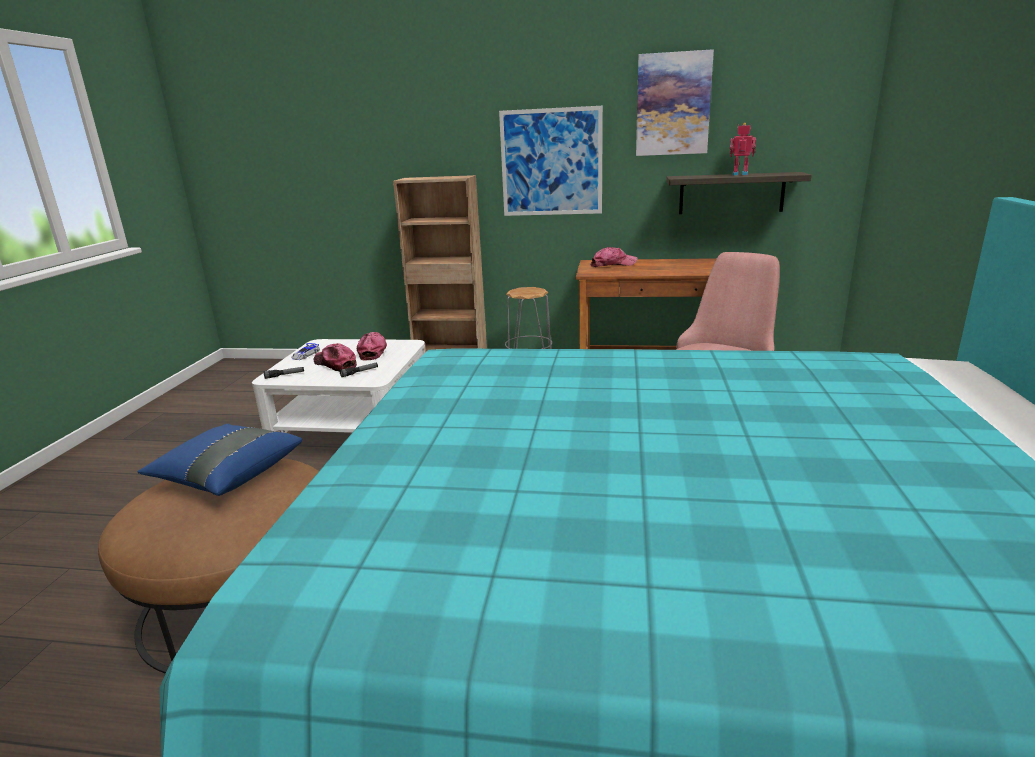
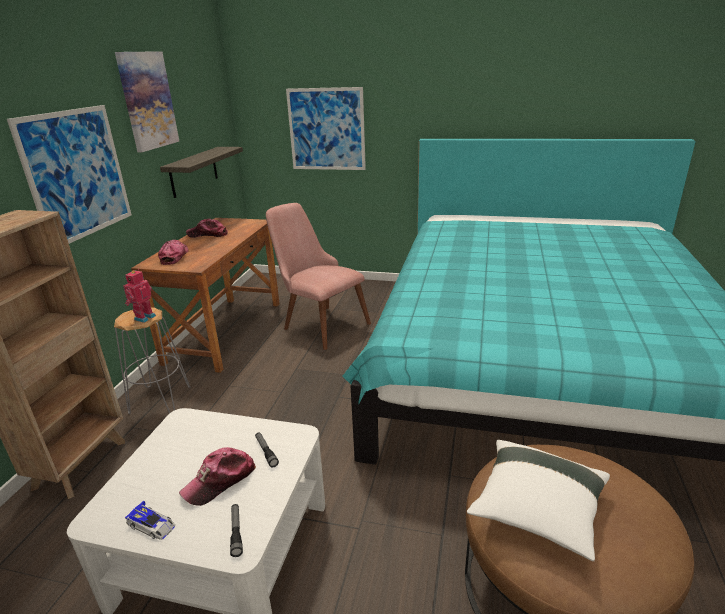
camera: 85 degrees left, 5 degrees up
(227, 475) = (537, 510): blue pillow -> white pillow
(373, 351) = (190, 449): cap -> cap (208, 234)
(740, 174) = (203, 155): toy robot -> toy robot (144, 317)
(929, 164) = (326, 129): none -> picture

